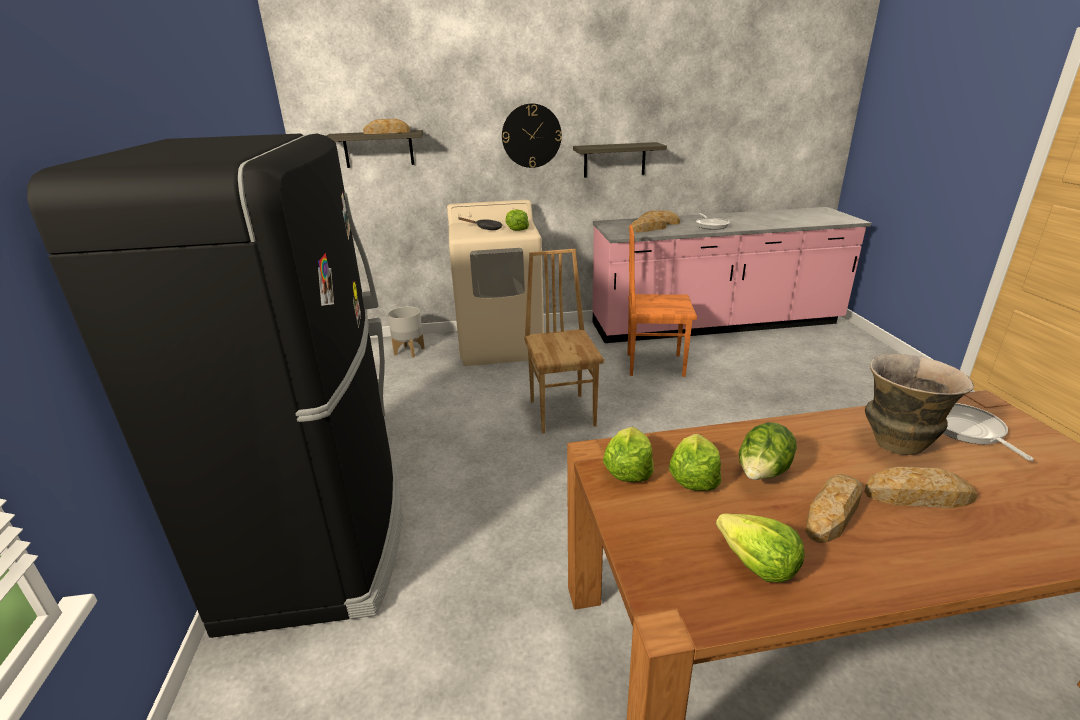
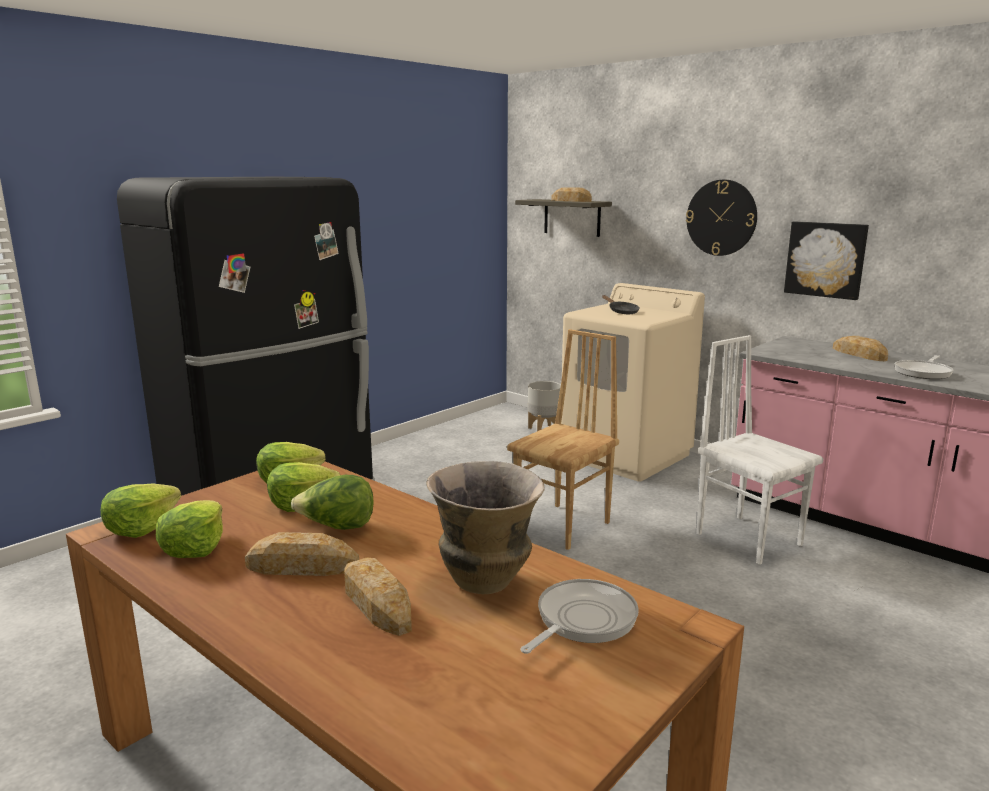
camera: 50 degrees right, 10 degrees down
(516, 229) = (645, 317): lettuce -> lettuce (141, 527)
(614, 160) = (826, 259): shelf -> picture
(647, 229) = (817, 355): bread -> none
(654, 364) = (748, 538): orange chair -> white chair

